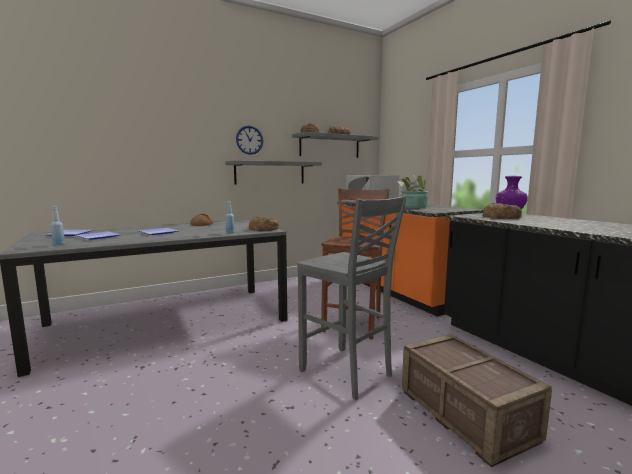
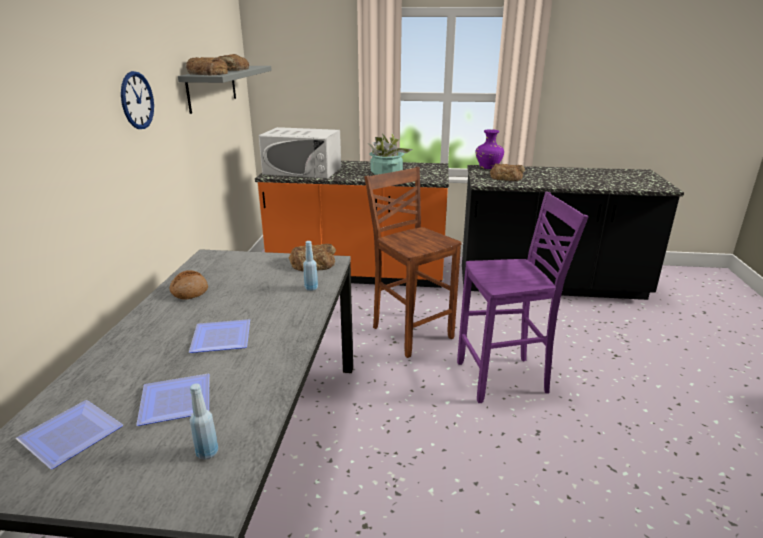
camera: 55 degrees left, 15 degrees up
(270, 173) = (168, 155): grey shelf -> none
(347, 373) = (504, 379): grey stool -> purple stool
(464, 415) = (595, 356): crate -> none

